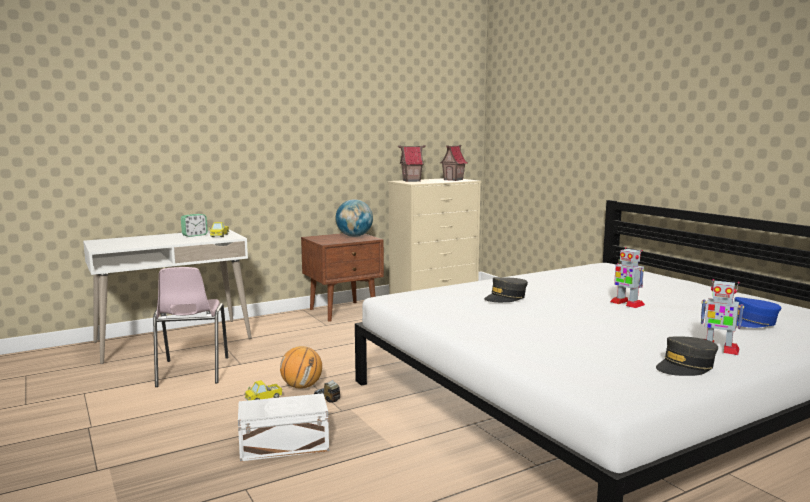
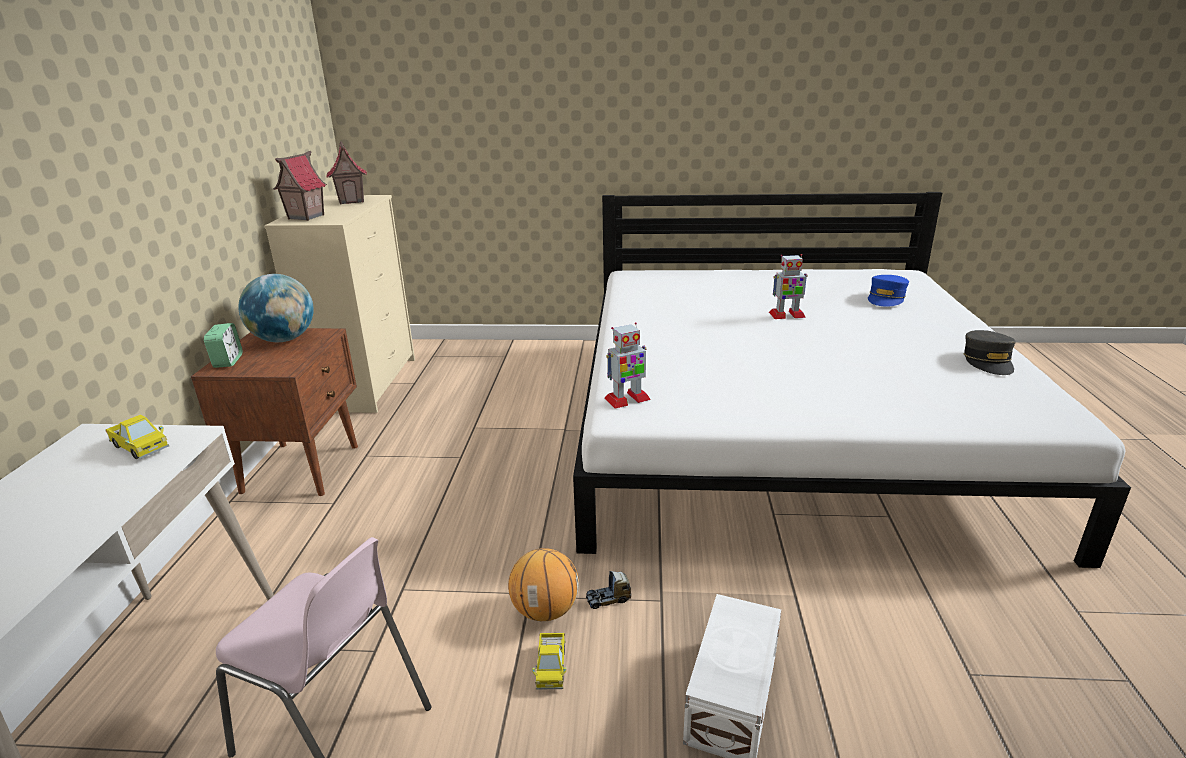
camera: 55 degrees left, 15 degrees up
(194, 235) = (69, 474): alarm clock -> alarm clock (228, 361)
(506, 298) = (704, 355): grey cap -> none
(718, 348) = (944, 333): toy robot -> toy robot (627, 399)

